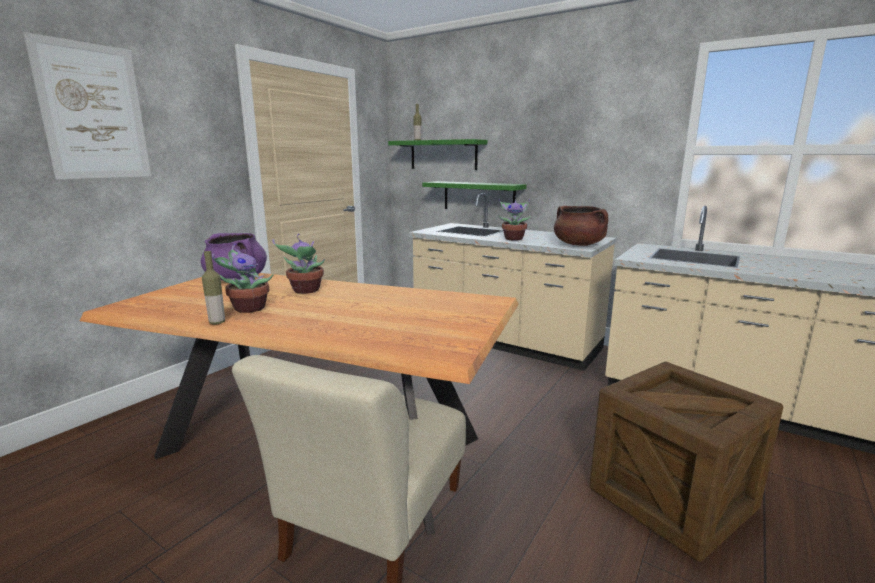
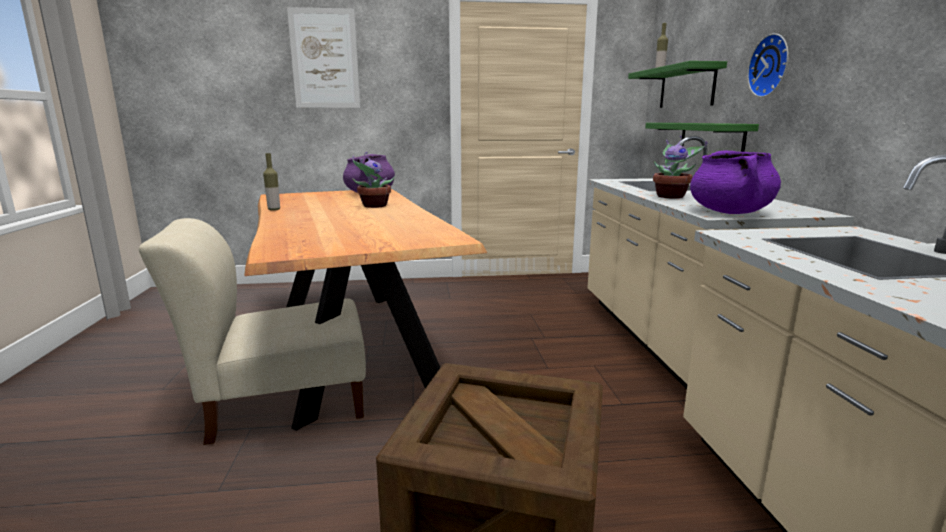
camera: 50 degrees right, 0 degrees up
(247, 308) = (311, 207): potted plant -> none
(532, 147) = (771, 66): none -> wall clock
(579, 244) = (730, 212): brown cooking pot -> purple cooking pot

